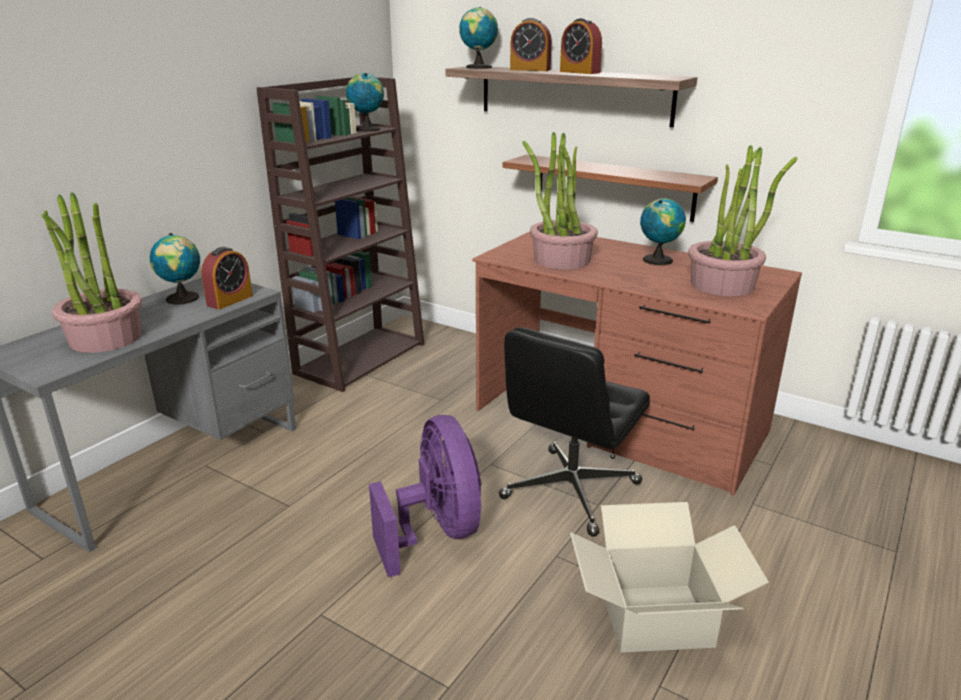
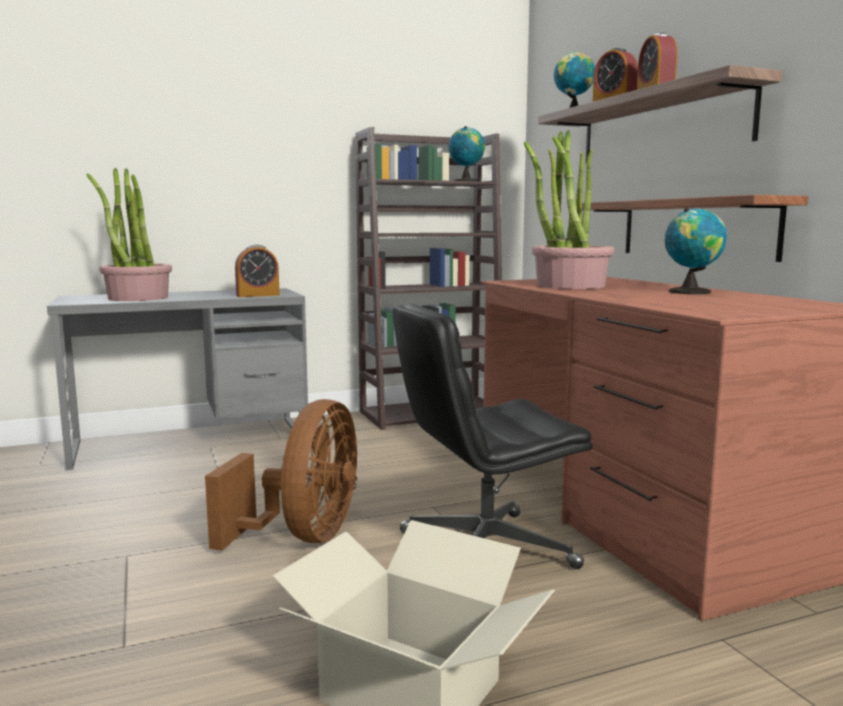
camera: 35 degrees right, 15 degrees down
(183, 299) = (230, 292): globe -> none
(436, 532) = (304, 536): purple fan -> brown fan
(723, 285) = (730, 305): potted plant -> none

